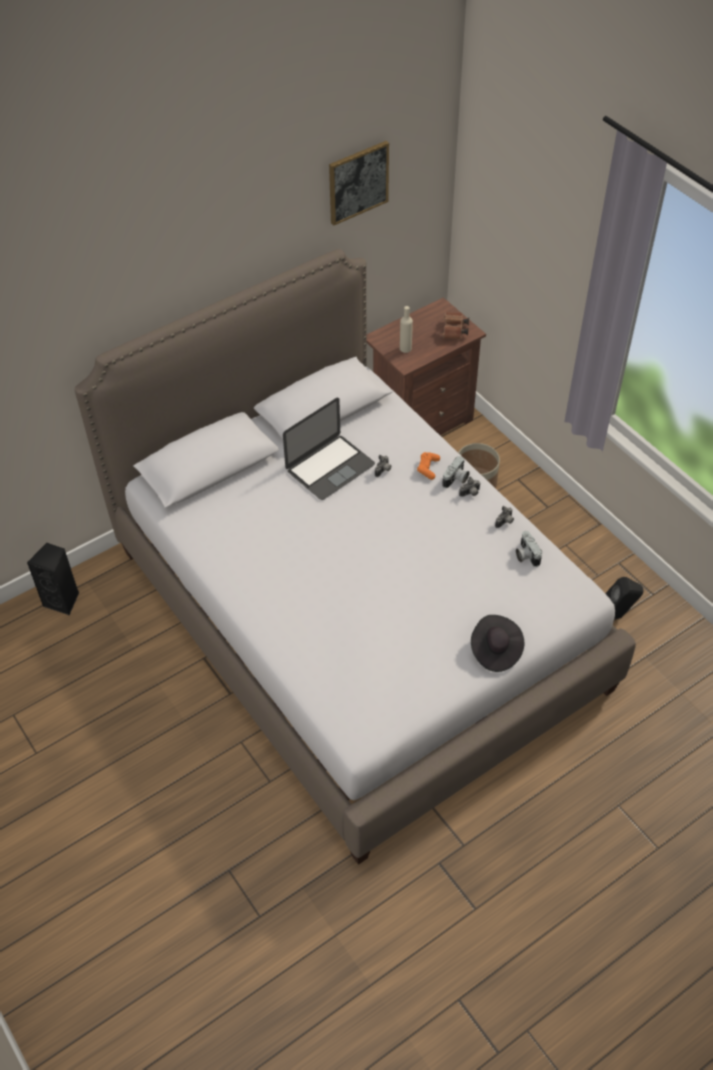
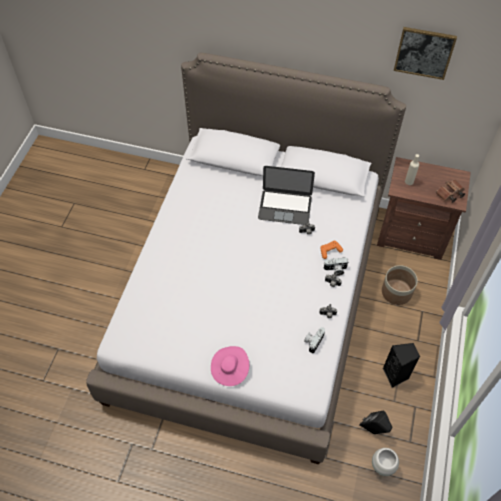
camera: 50 degrees right, 5 degrees up
(63, 601) = (149, 174): black speaker -> black speaker (396, 375)
(495, 650) = (230, 370): black hat -> pink hat
(662, 639) = (381, 469): none -> white planter

